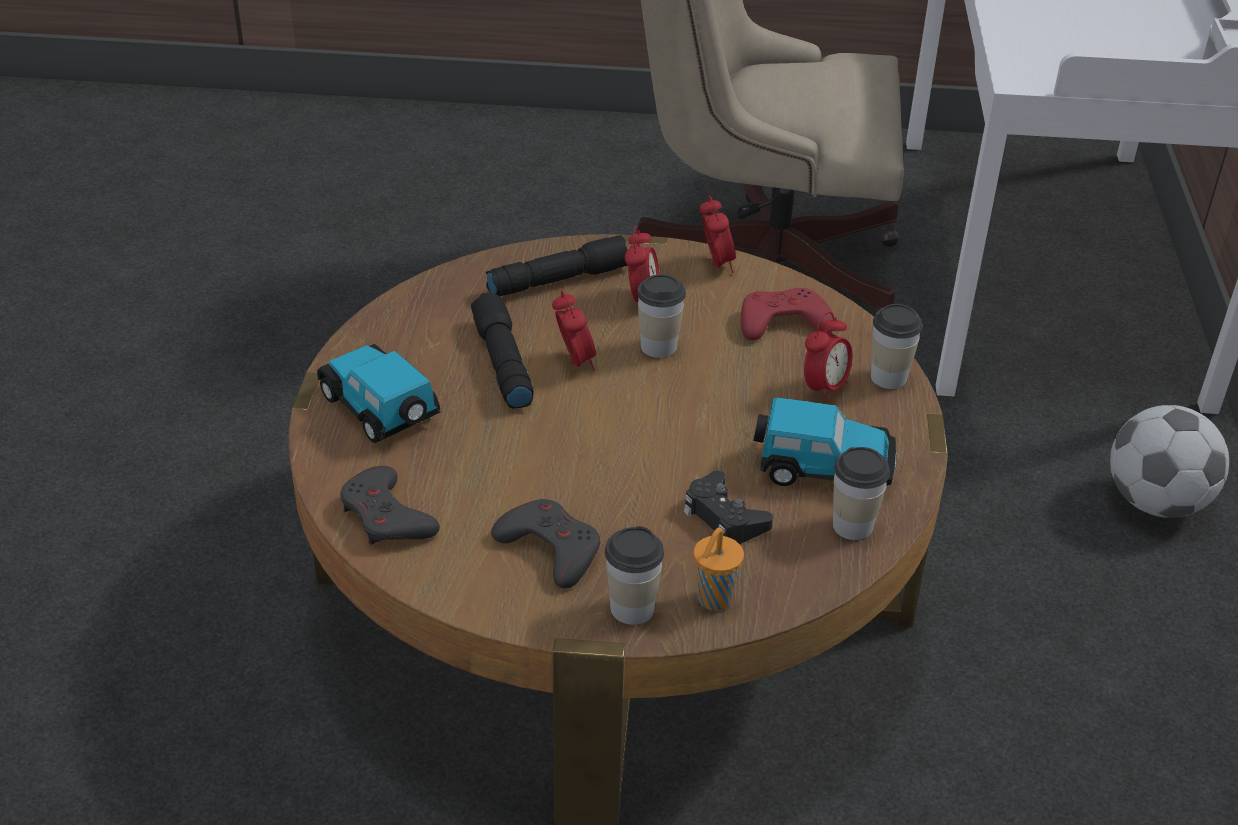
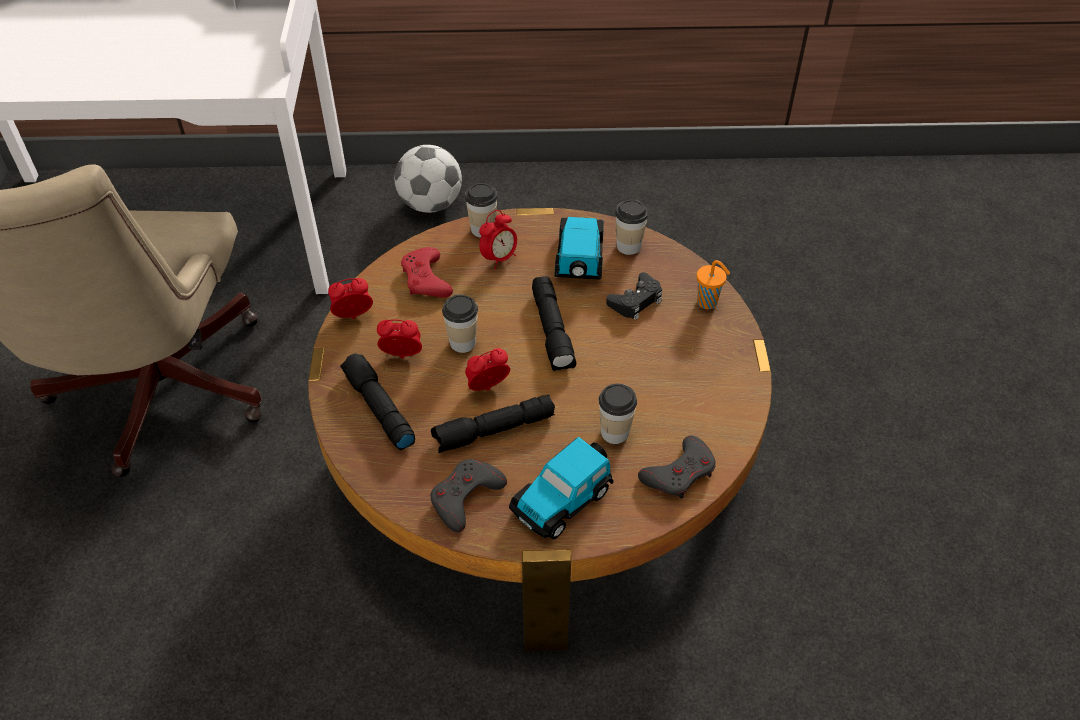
camera: 95 degrees left, 10 degrees up
(550, 548) = (686, 380): grey game controller -> grey game controller (465, 497)
(632, 609) = (726, 338): cup -> cup (614, 432)
(669, 427) = (553, 331): none -> black flashlight
(824, 388) = (499, 258): alarm clock -> alarm clock turned 105 degrees clockwise

